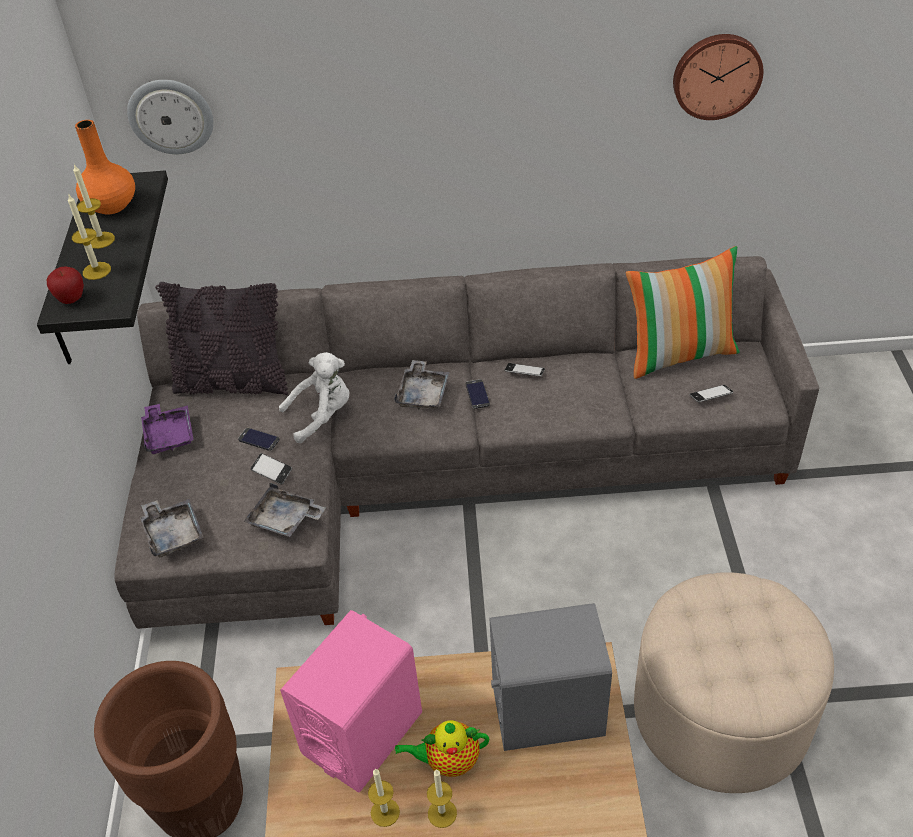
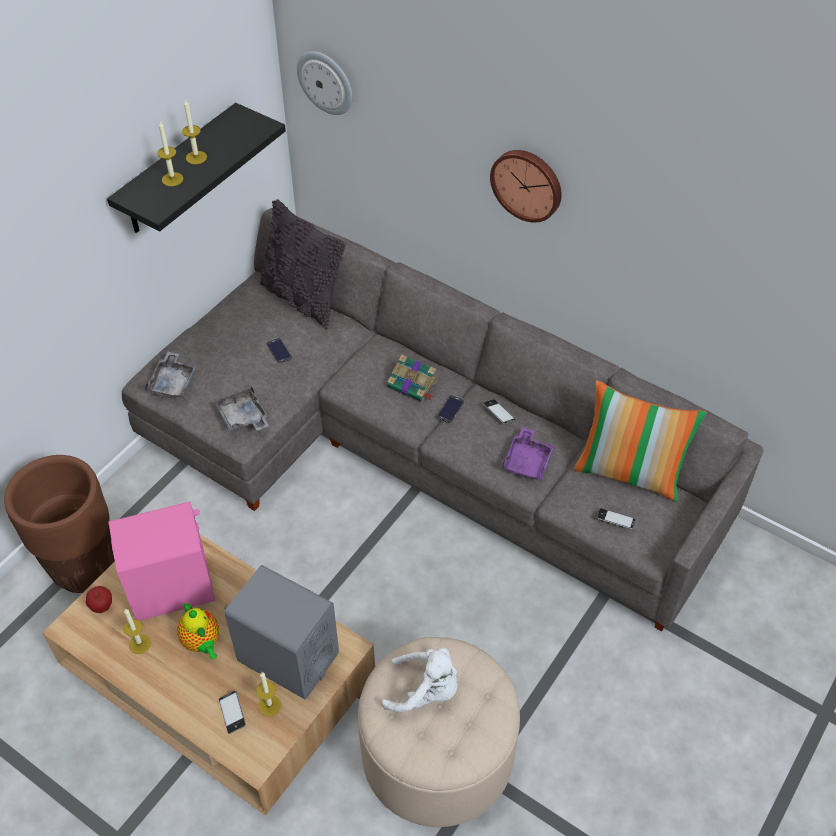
camera: 35 degrees right, 5 degrees up
(71, 299) = (140, 192): apple -> apple (102, 607)
(111, 205) = (227, 134): orange vase -> none
(169, 435) = (230, 312): purple tray -> purple tray (527, 461)
(272, 471) = (266, 378): phone -> phone (232, 713)
(322, 415) = (335, 359): white plush toy -> white plush toy (425, 691)
(423, 393) = (413, 385): grey tray -> book
(442, 813) = (169, 669): candle -> candle (269, 705)
(448, 761) = (202, 642): teapot -> teapot turned 150 degrees counterclockwise
(716, 75) = (747, 258): wall clock -> wall clock (527, 184)

